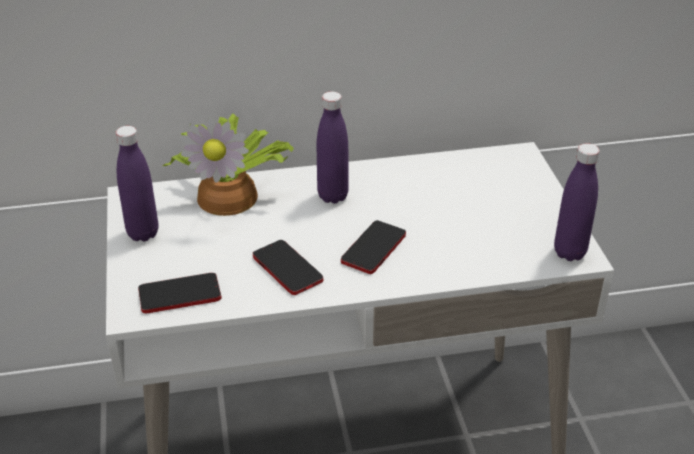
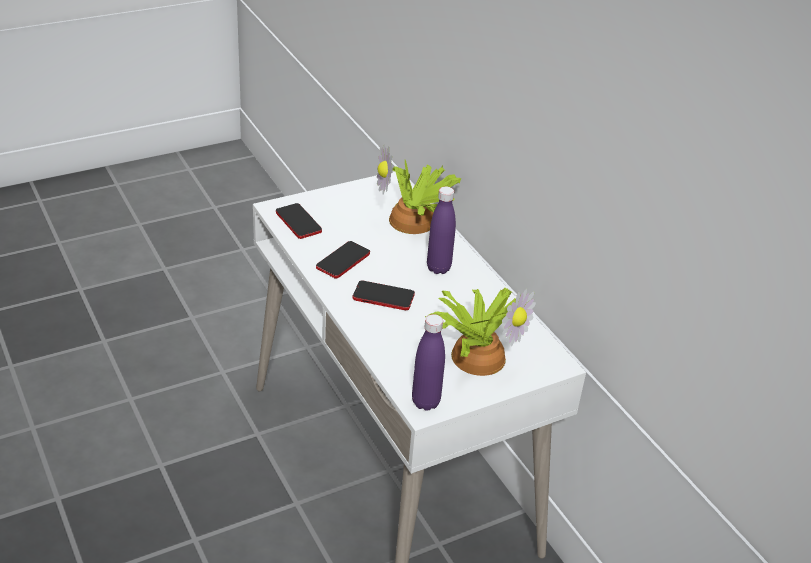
camera: 70 degrees right, 0 degrees up
(143, 233) = (354, 195): purple bottle -> none
(495, 201) = (477, 354): none -> potted plant

